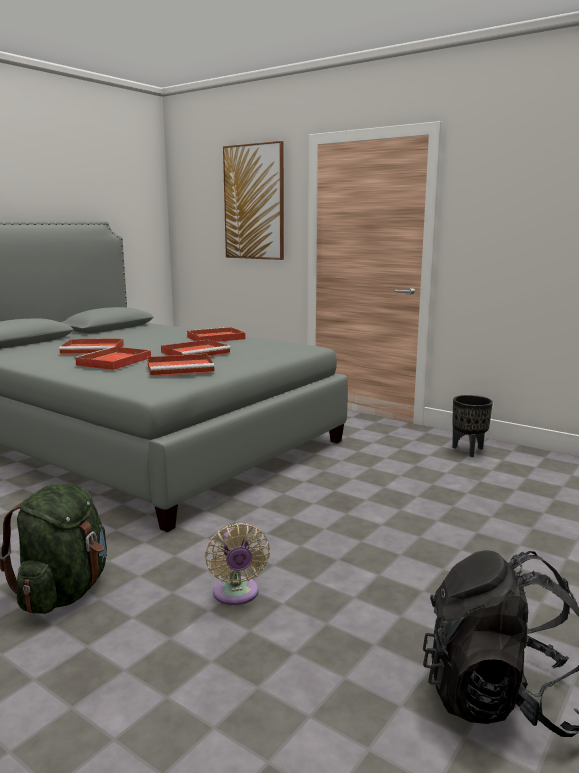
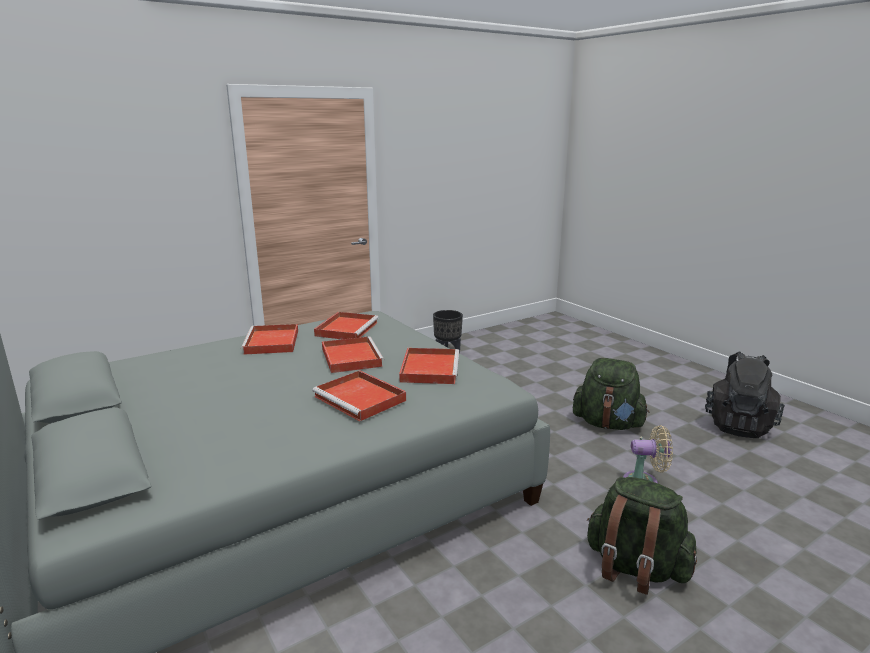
camera: 70 degrees left, 5 degrees up
(94, 349) = (259, 409): red tray -> red tray (347, 328)
(254, 202) = (147, 165): picture -> none
(378, 562) = (607, 424): none -> green backpack

